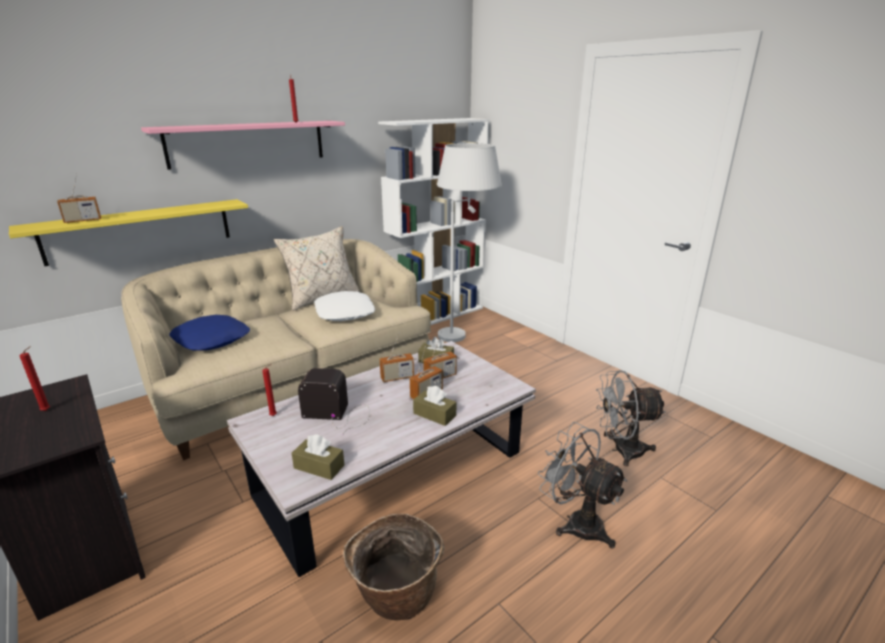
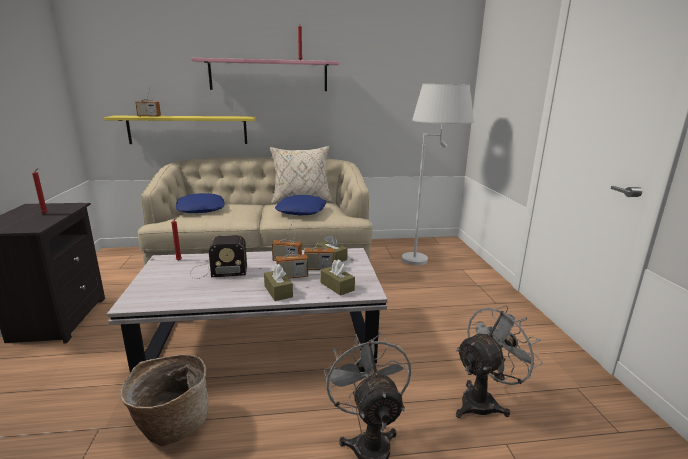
camera: 30 degrees right, 5 degrees down
(319, 466) = (159, 297): brown tissue box -> brown tissue box (337, 286)
(339, 414) = (217, 271): radio -> radio turned 135 degrees clockwise
(345, 313) = (302, 211): white pillow -> blue pillow
(437, 315) = (418, 243): white bookcase -> none
(621, 450) = (484, 401): grey fan -> grey fan turned 120 degrees clockwise

